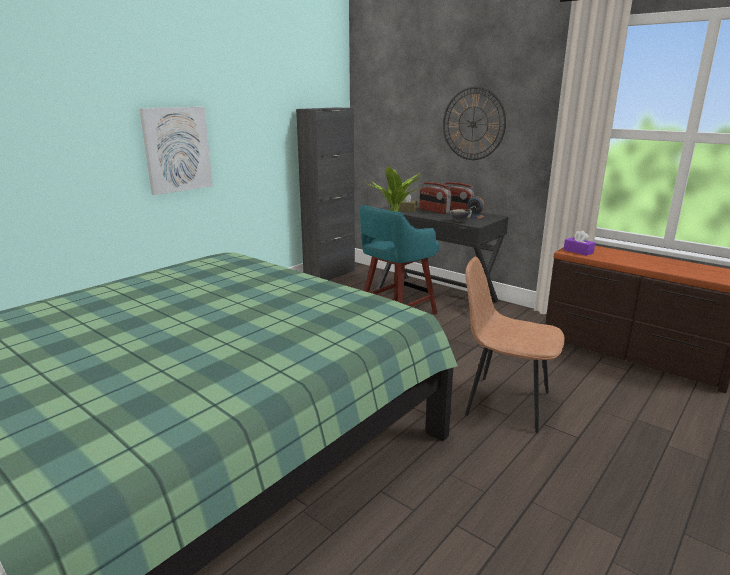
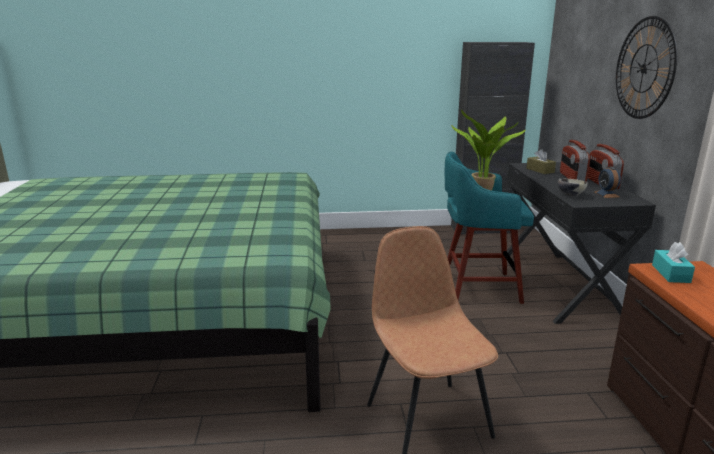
camera: 45 degrees right, 0 degrees up
(177, 149) = (316, 75): picture -> none
(578, 251) = (670, 273): purple tissue box -> turquoise tissue box

